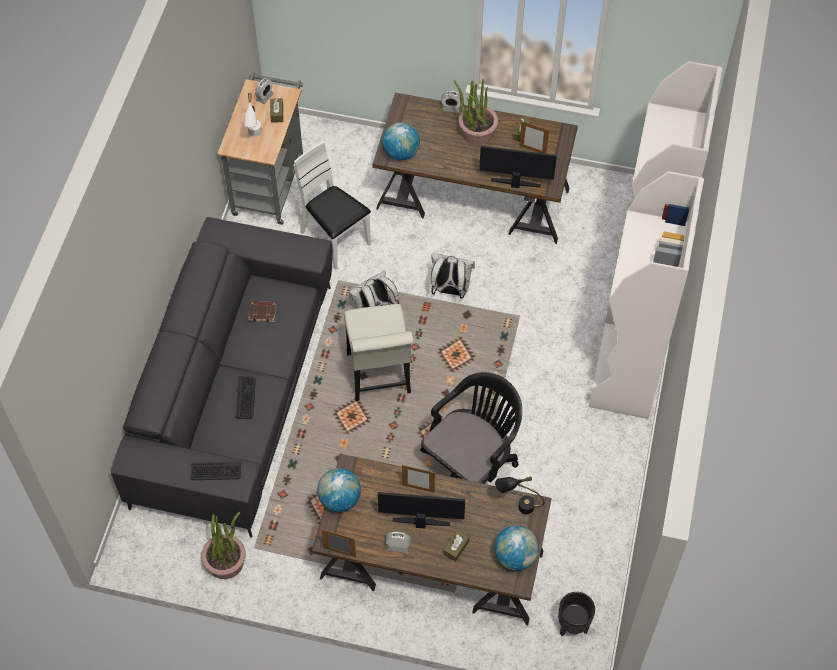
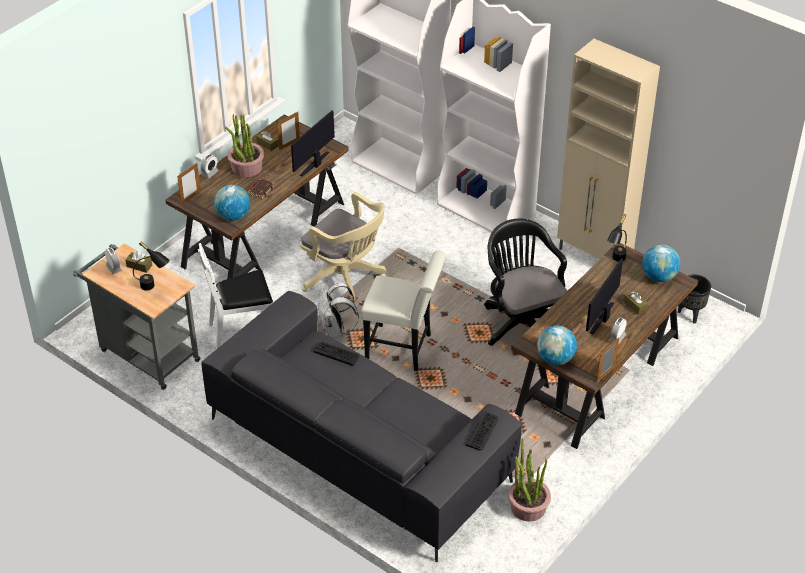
camera: 65 degrees left, 15 degrees down
(245, 398) = (402, 407): keyboard -> keyboard (336, 353)
(254, 136) = (153, 287): white table lamp -> black table lamp
(263, 312) = (320, 368): brown book -> brown book (260, 190)
(418, 488) = (570, 310): picture frame -> picture frame (190, 197)
(450, 290) = (345, 278): white backpack -> beige office chair
(612, 500) = (594, 256): none -> beige cabinet

